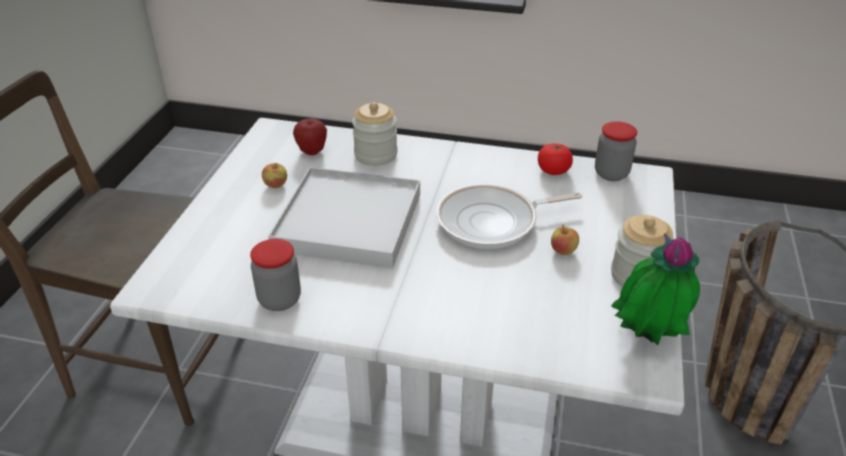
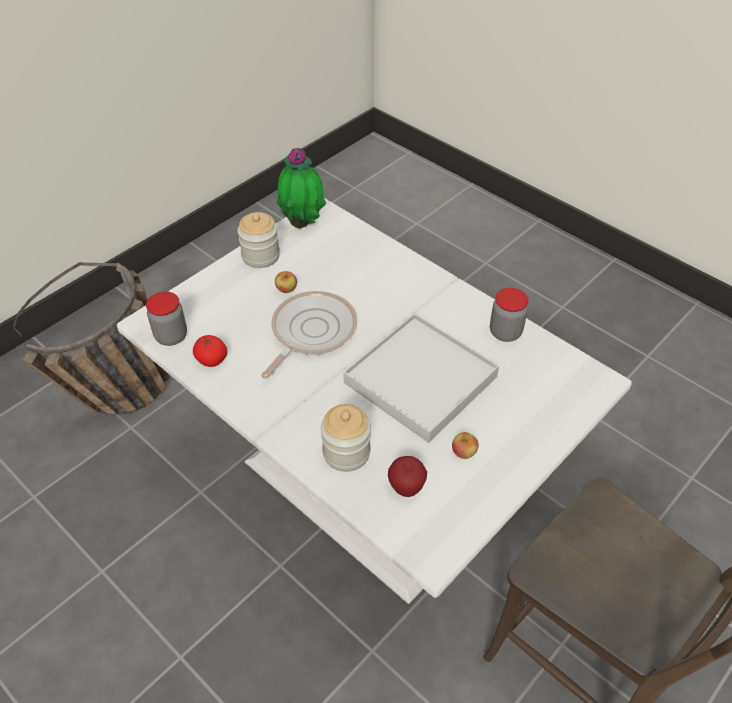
camera: 150 degrees left, 10 degrees up
(493, 222) = (310, 332): frying pan -> frying pan turned 75 degrees counterclockwise

